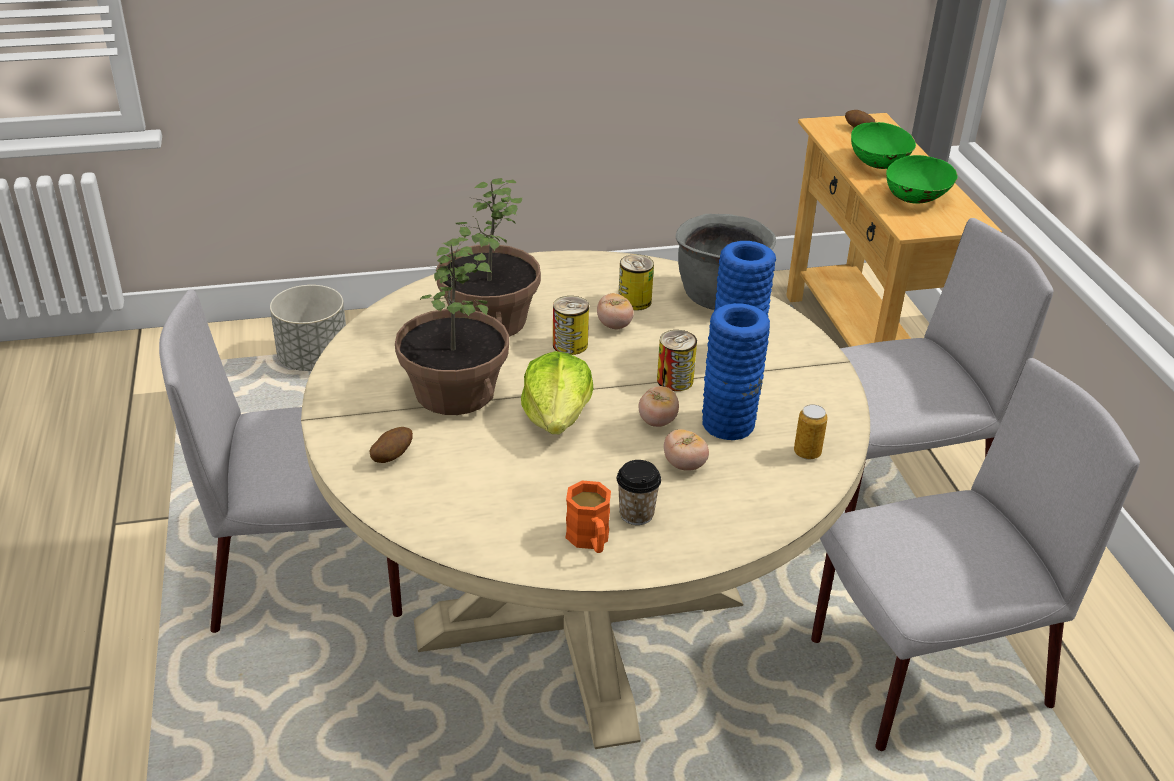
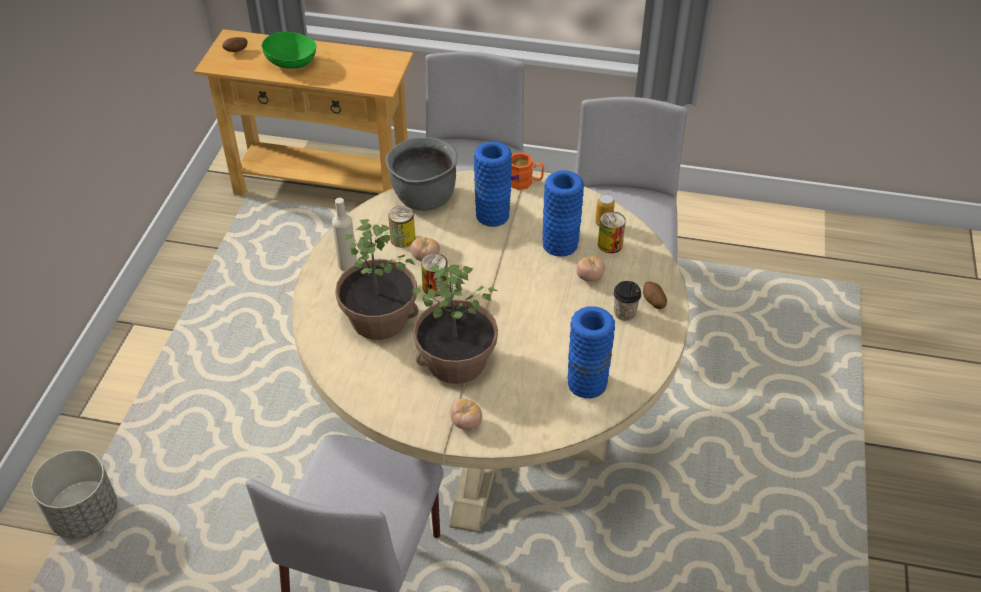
camera: 65 degrees left, 10 degrees up
(392, 457) = (513, 413): potato -> potato (653, 302)
(478, 508) = (587, 383): none -> blue vase
(557, 417) = (513, 318): lettuce -> none
(562, 277) = (347, 264): none -> beige bottle
(590, 540) = (639, 341): orange mug -> orange mug (525, 182)
(657, 421) = (542, 274): tomato -> tomato (466, 423)
(675, 380) = (504, 251): can -> can (610, 244)
(916, 199) = (350, 68): green bowl -> none

